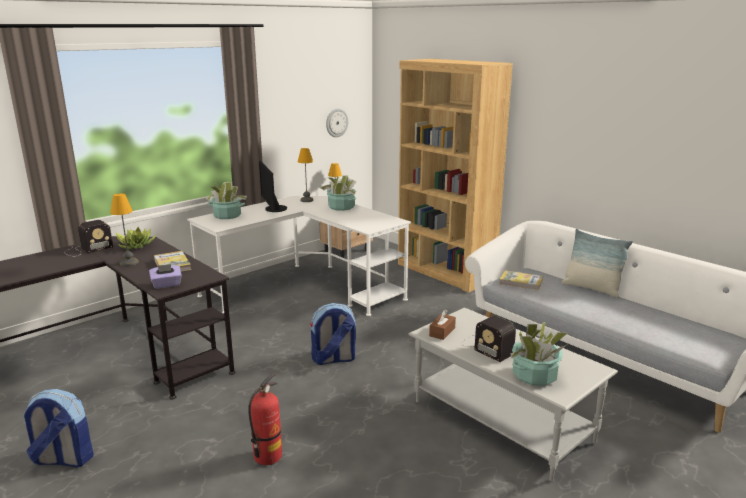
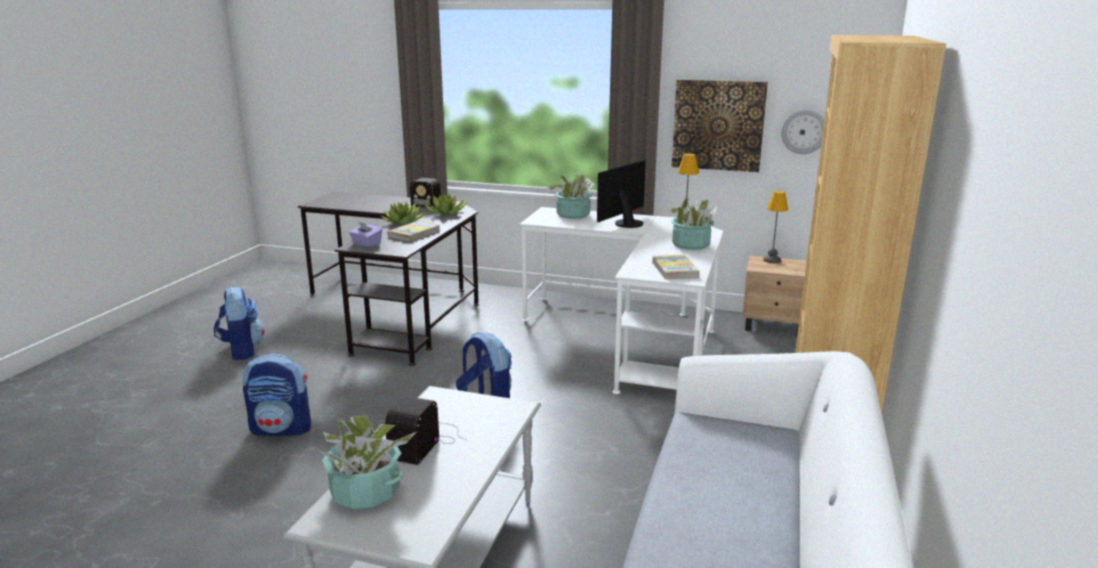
camera: 60 degrees right, 0 degrees up
(129, 263) = (404, 221): table lamp -> potted plant
(267, 456) = (282, 429): fire extinguisher -> backpack
(291, 126) = (718, 125): none -> picture
(442, 332) = (446, 404): brown tissue box -> none
(521, 282) = (715, 435): book -> book (674, 270)
(591, 288) = (788, 508): pillow -> none

